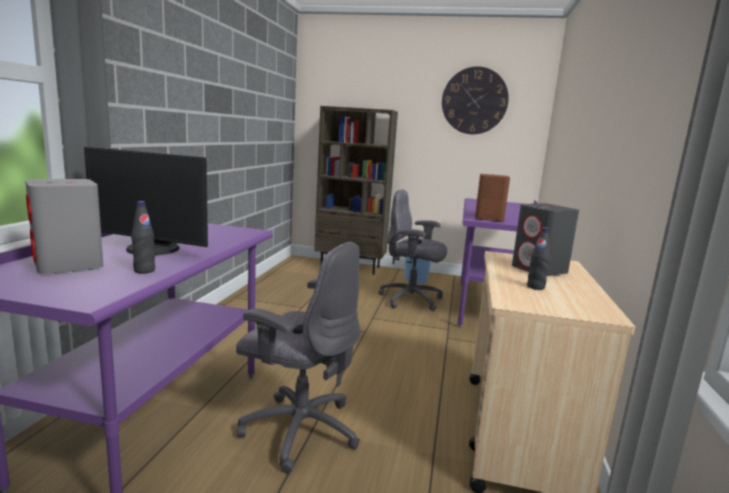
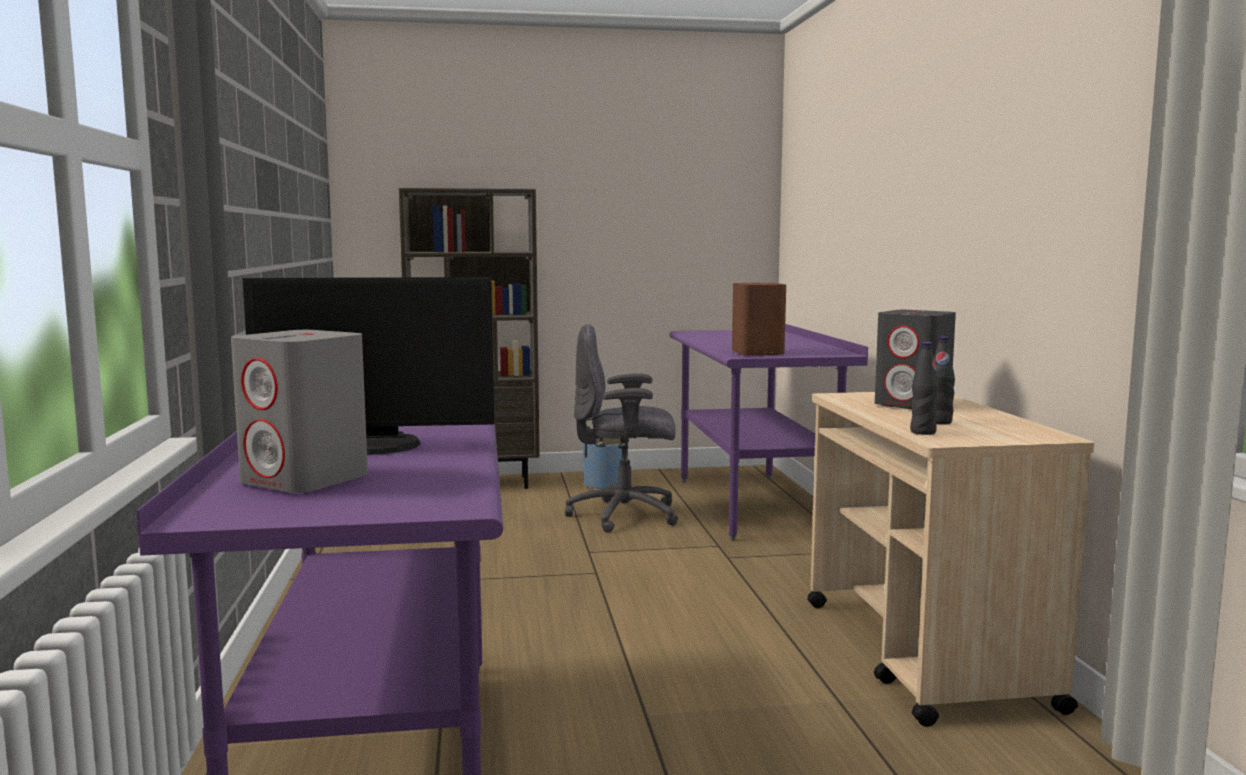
camera: 20 degrees left, 5 degrees down
(144, 270) = (438, 469): black bottle -> black bottle (922, 432)
(299, 429) = (626, 718): grey office chair -> none
(474, 101) = (660, 167): wall clock -> none

